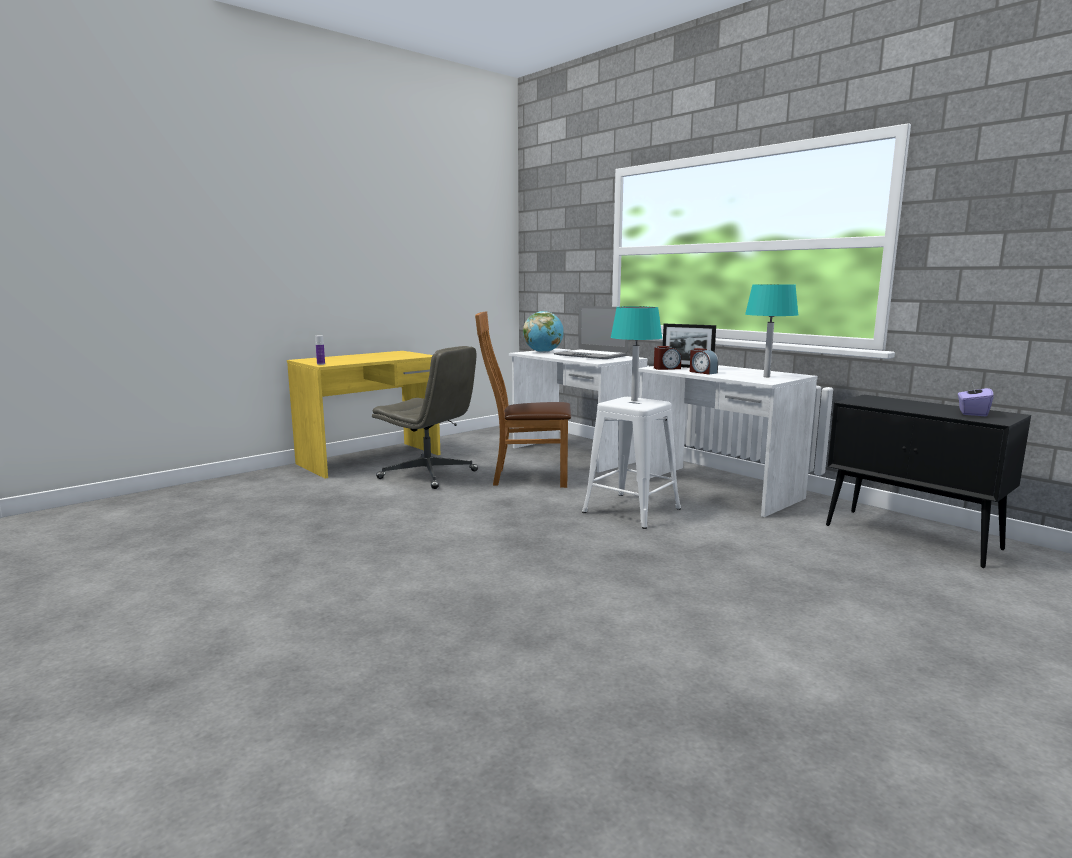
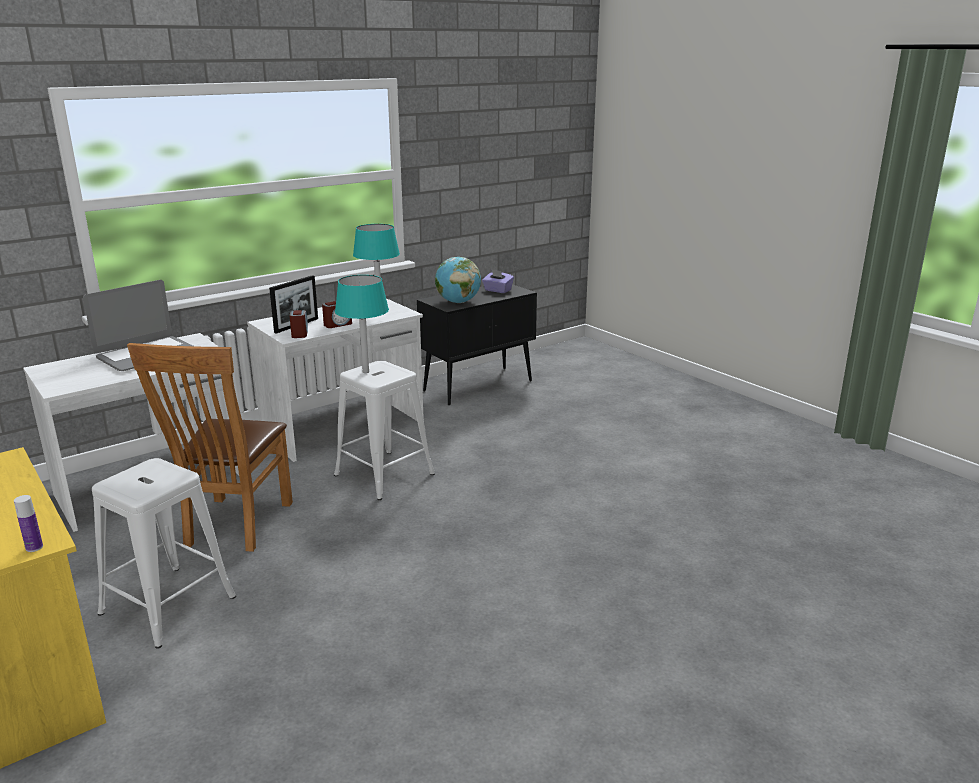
camera: 85 degrees left, 10 degrees up
(429, 475) = (168, 605): grey office chair -> white stool
(543, 352) = (73, 377): globe -> globe (458, 302)

